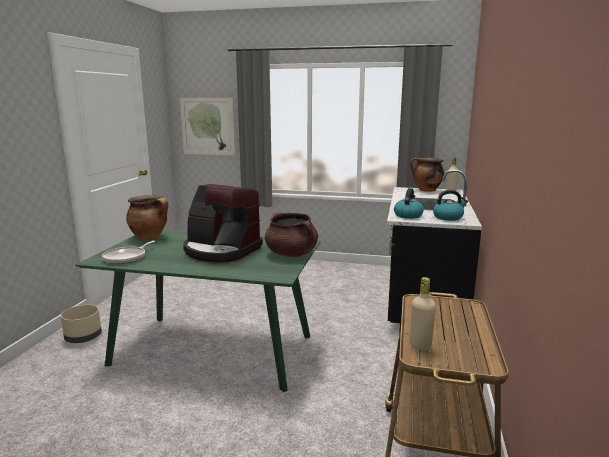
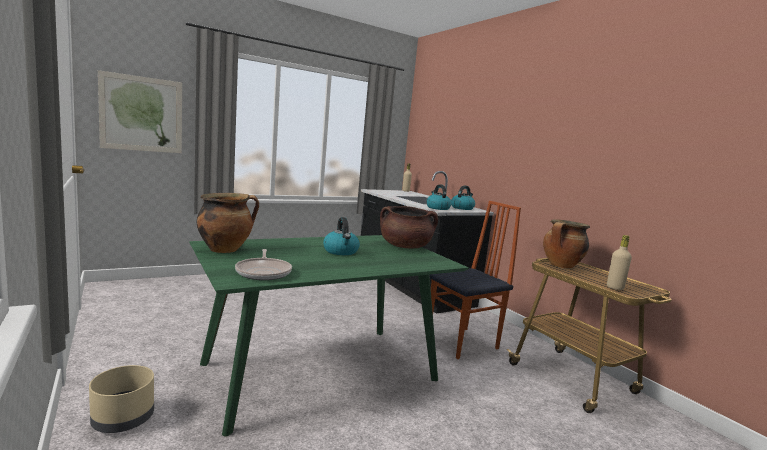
camera: 45 degrees left, 5 degrees down
(221, 250) = (341, 251): coffee machine -> kettle
(372, 371) = (463, 343): none -> chair
(426, 190) = (391, 191): cooking pot -> cooking pot (561, 266)

